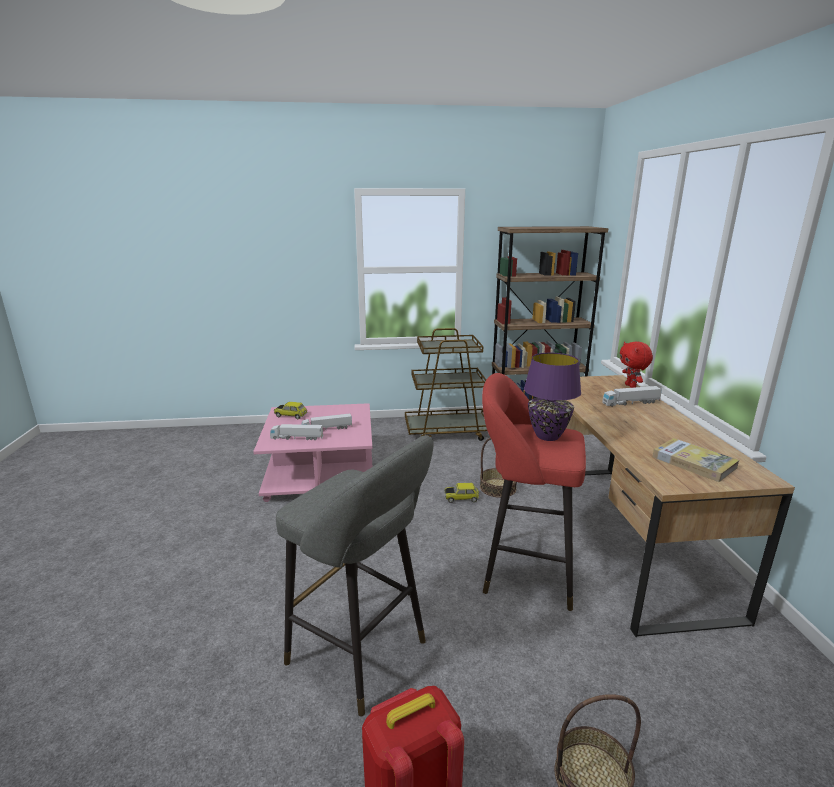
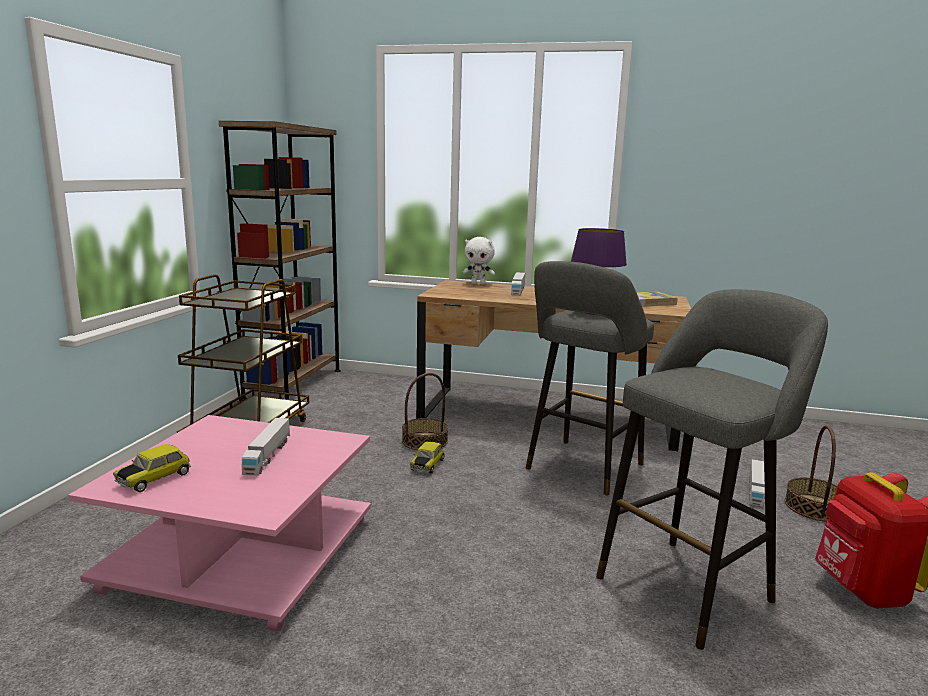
camera: 70 degrees left, 5 degrees down
(297, 438) = (271, 483): toy truck -> toy truck (755, 490)
(522, 571) = (581, 469): red stool -> grey stool
(631, 386) = (478, 283): red plush toy -> white plush toy

